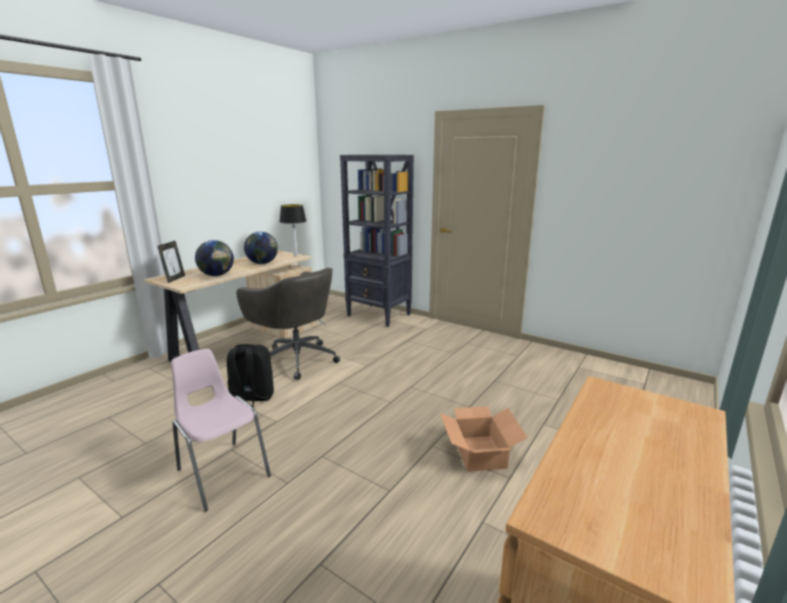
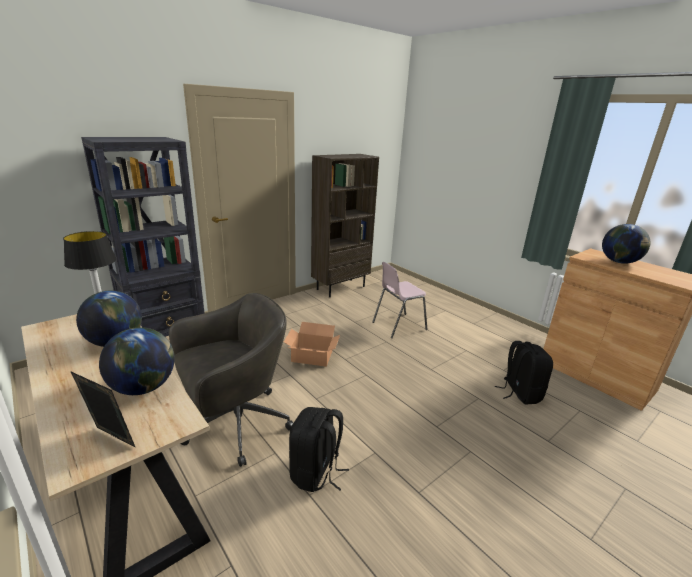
camera: 75 degrees left, 5 degrees up
(222, 473) = (455, 499): pink chair -> pink chair (398, 326)
(426, 539) = (520, 393): none -> black backpack
(480, 452) = (441, 353): cardboard box -> cardboard box (311, 356)
(572, 359) = (340, 287): none -> brown bookcase
(640, 435) = (619, 262): none -> globe

